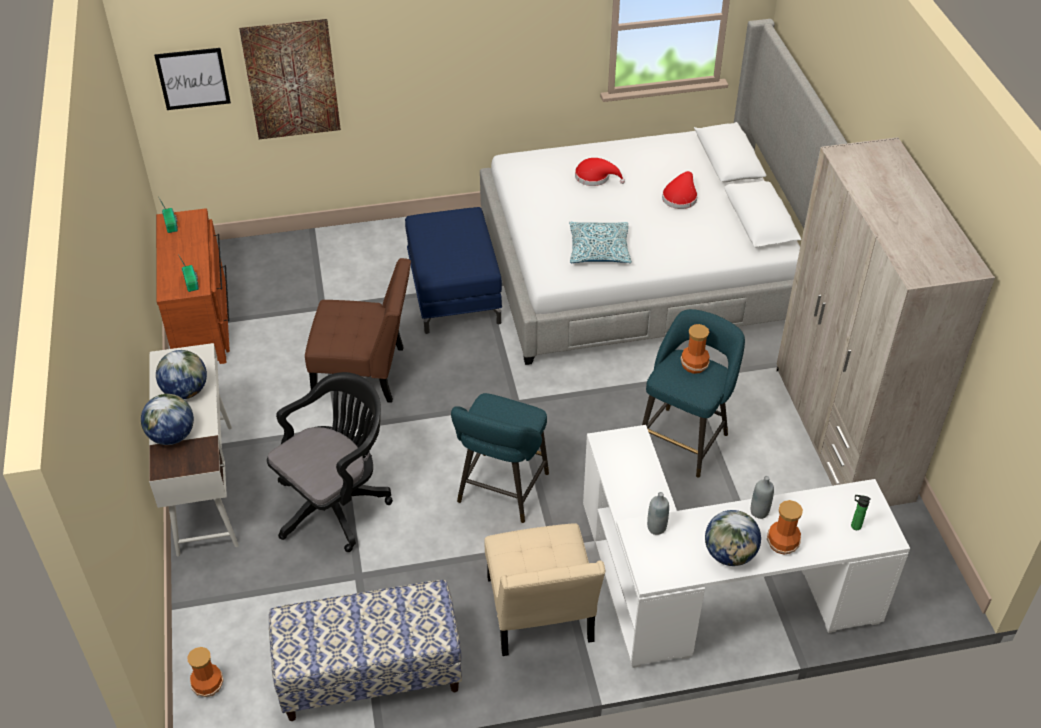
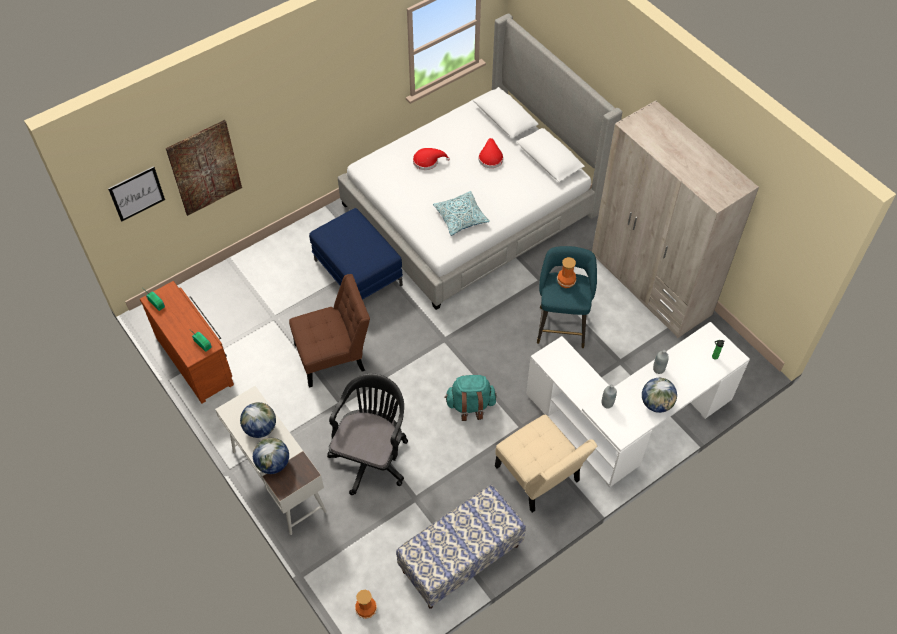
camera: 25 degrees left, 10 degrees up
(501, 492) = (470, 405): turquoise stool -> turquoise backpack
(782, 542) = (681, 384): vase -> none

